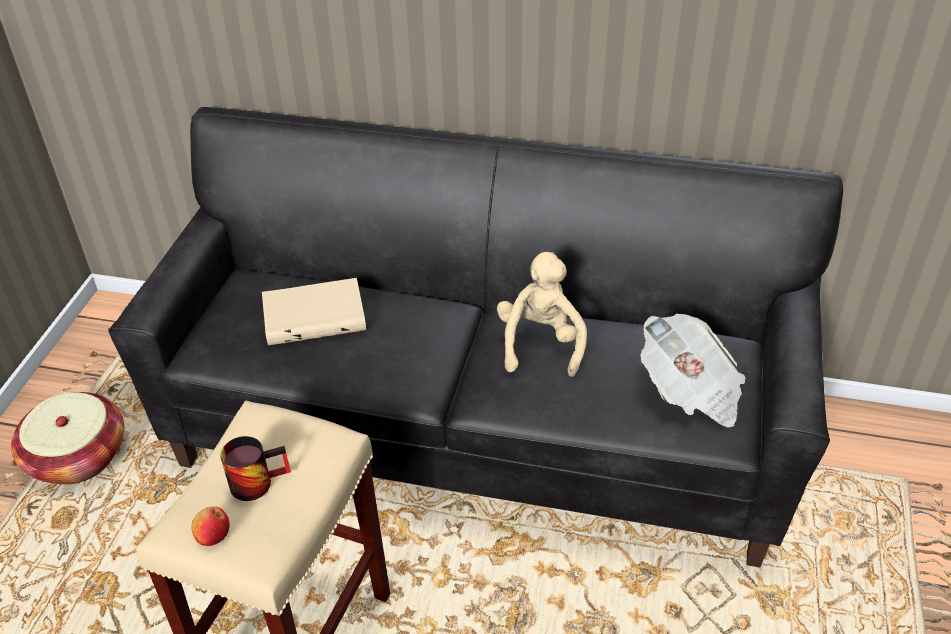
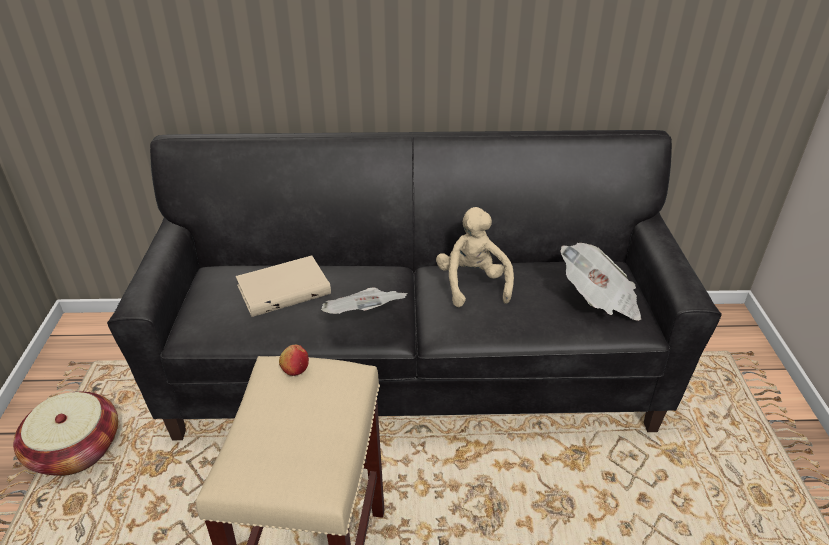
camera: 15 degrees left, 5 degrees down
(213, 535) = (270, 472): apple -> apple (295, 369)
(257, 479) = (294, 418): mug -> none
(395, 367) = (365, 318): none -> newspaper

